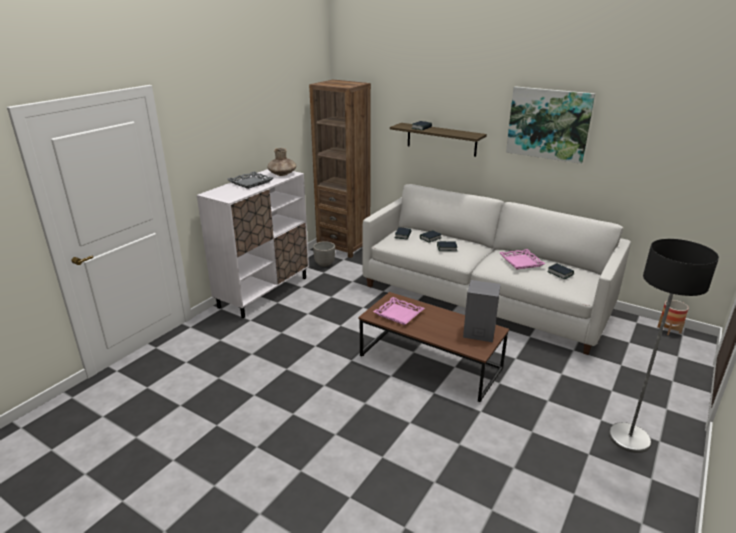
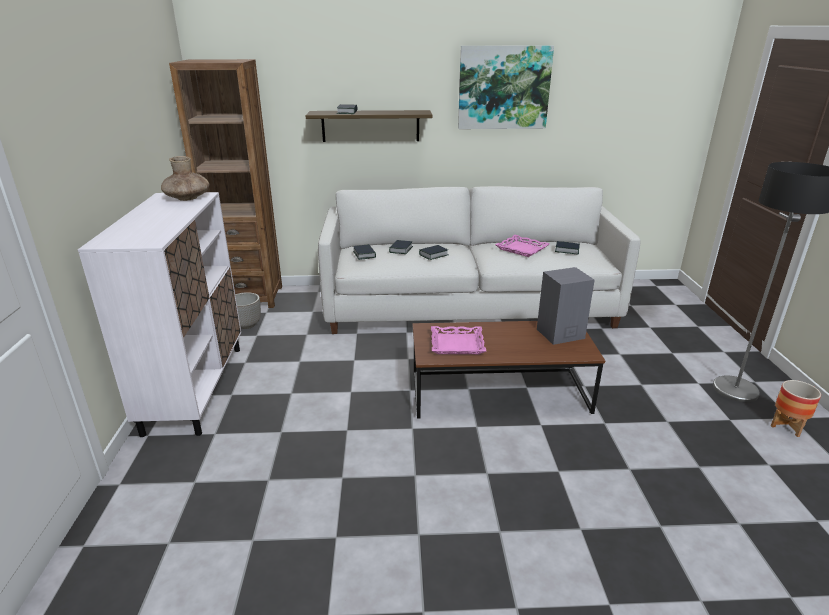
camera: 35 degrees left, 0 degrees up
(250, 182) = (153, 216): grey tray -> none
(669, 330) = (643, 285): planter -> planter (787, 426)

